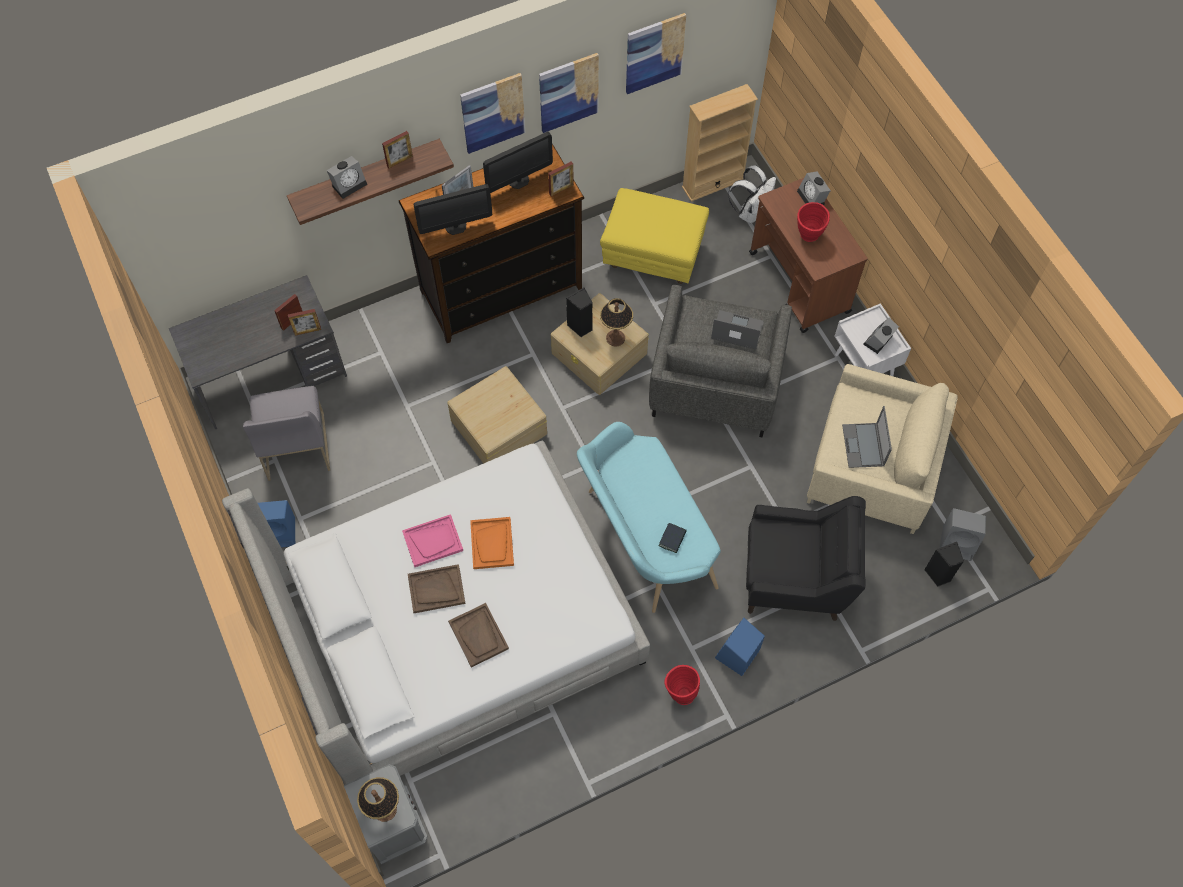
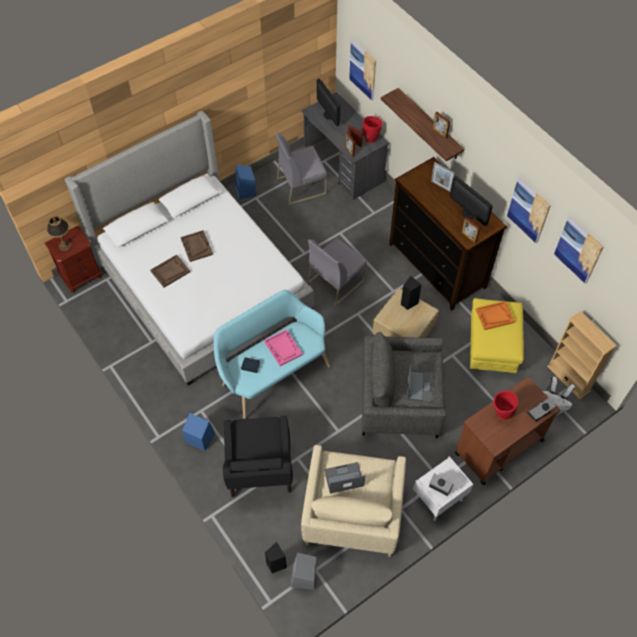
camera: 80 degrees right, 5 degrees down
(349, 183) = (415, 113): alarm clock -> none
(394, 825) = (81, 277): grey nightstand -> brown nightstand
(433, 541) = (227, 239): pink tray -> pink tray (283, 348)
(455, 226) = (422, 187): monitor -> monitor (329, 115)
(492, 544) = (229, 268): orange tray -> orange tray (494, 316)
(493, 112) = (491, 169): picture -> picture (363, 69)
(498, 427) = (336, 281): beige storage box -> grey chair
(615, 338) = (405, 324): table lamp -> none
(680, 692) = (171, 407): red vase -> red vase (371, 138)

